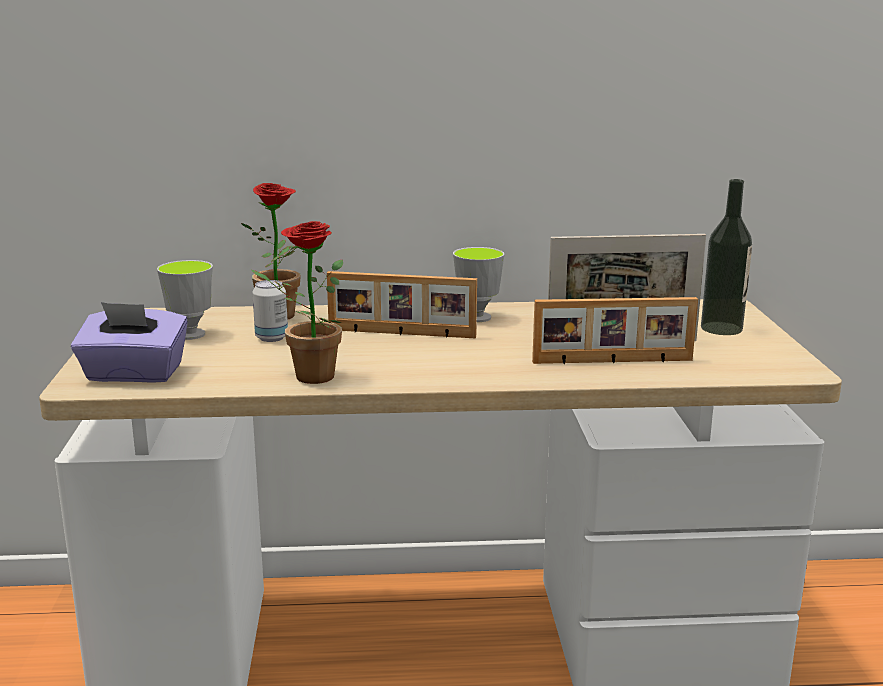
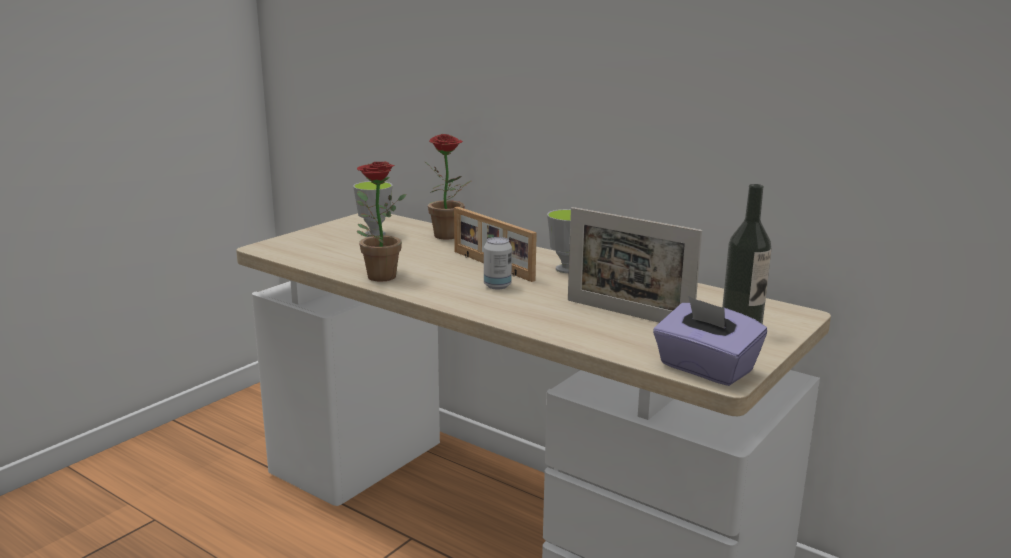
camera: 40 degrees right, 0 degrees up
(134, 374) = (299, 248): purple tissue box -> purple tissue box (705, 369)
(271, 338) = (411, 248): can -> can (497, 286)
(613, 362) = (587, 324): picture frame -> none

